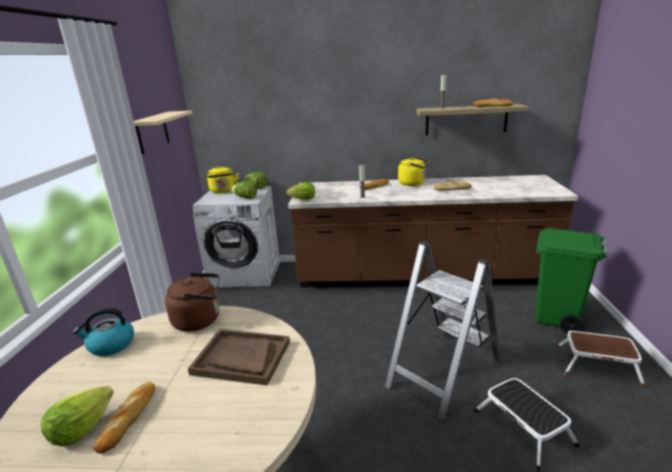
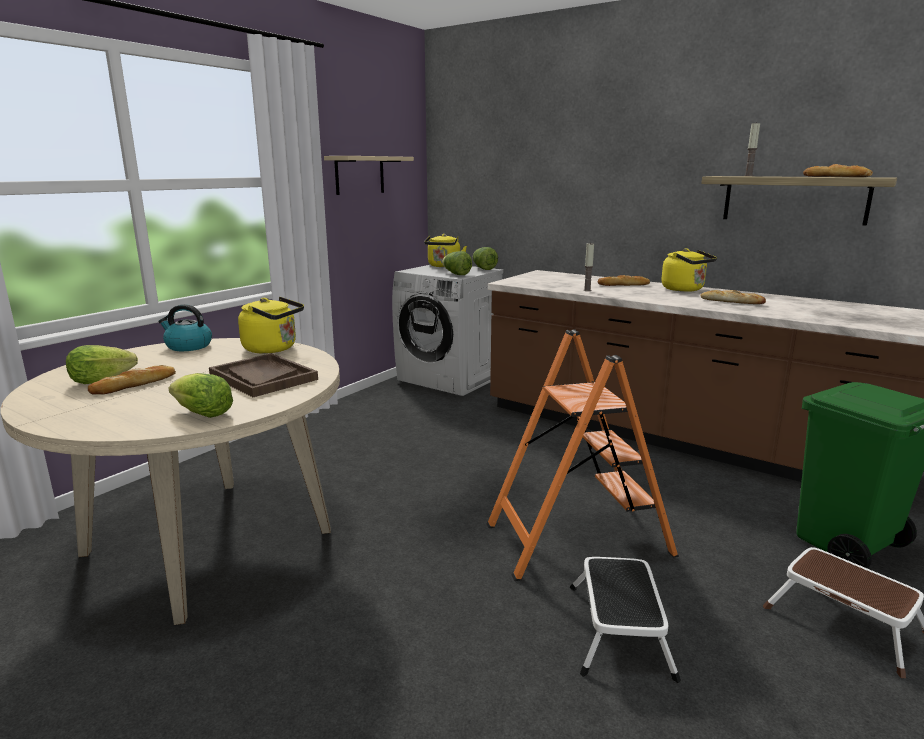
camera: 30 degrees right, 5 degrees down
(200, 320) = (273, 349): brown kettle -> yellow kettle
(303, 199) = (511, 282): lettuce -> lettuce (203, 414)
(443, 373) = (576, 539): grey step ladder -> orange step ladder

